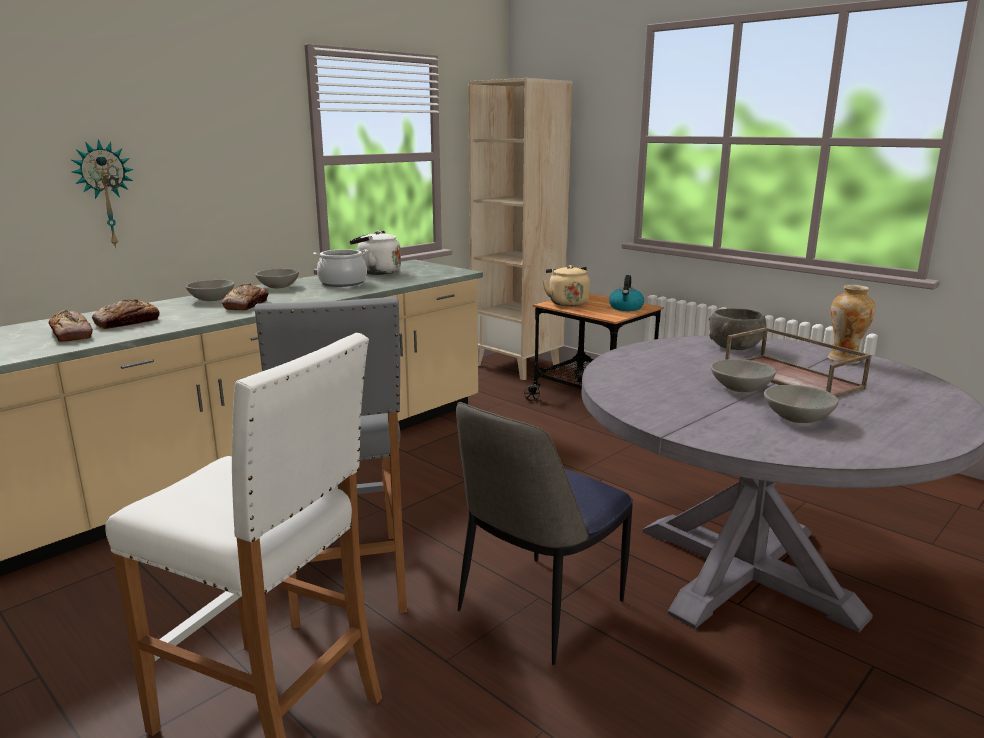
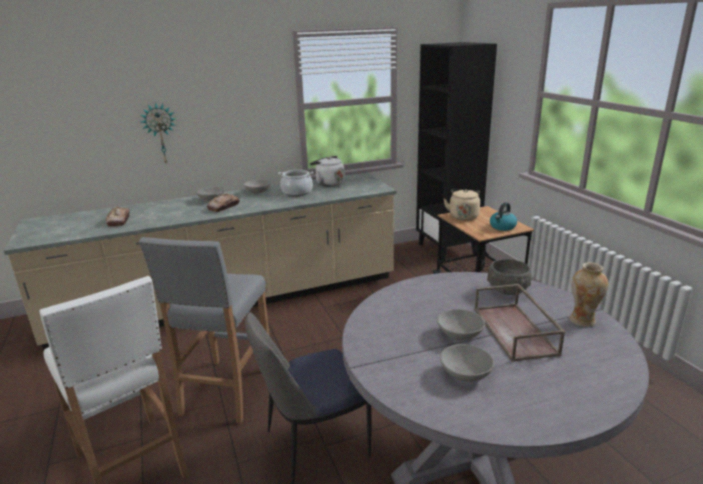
camera: 25 degrees right, 5 degrees up
(127, 322) = (152, 214): bread -> none
(517, 366) = (447, 249): beige bookcase -> black bookcase

